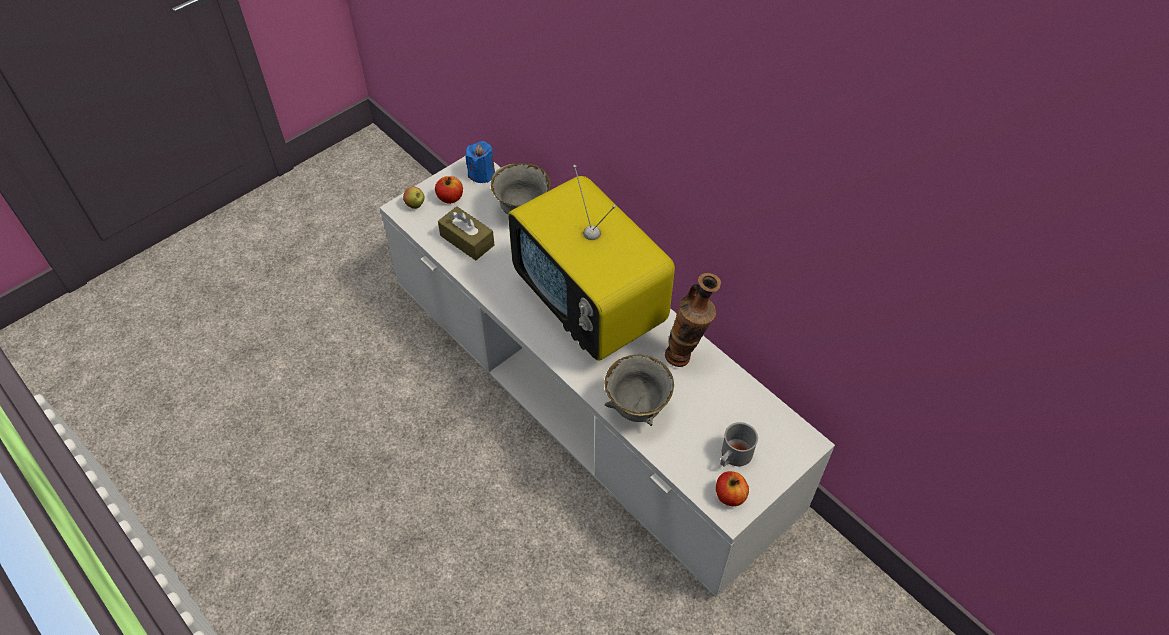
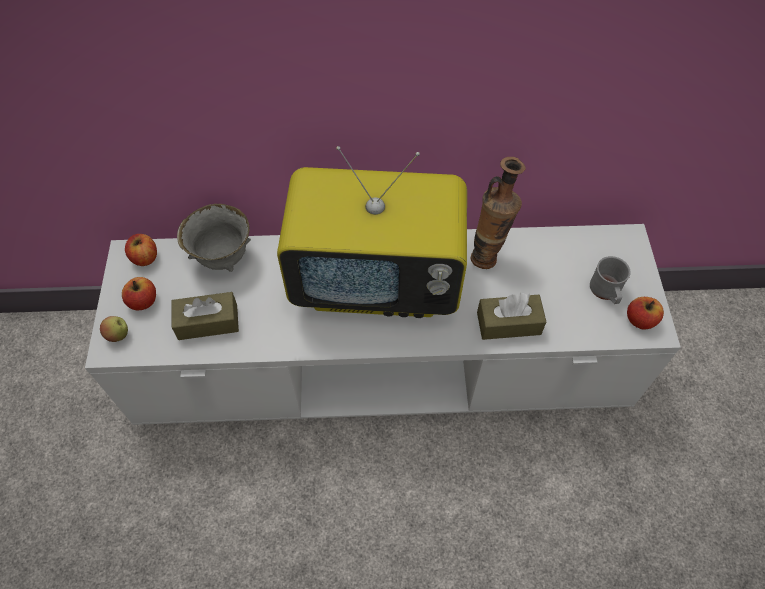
camera: 50 degrees left, 5 degrees up
(482, 174) = (145, 258): blue candle -> apple
(636, 408) = (508, 323): grey bowl -> brown tissue box

